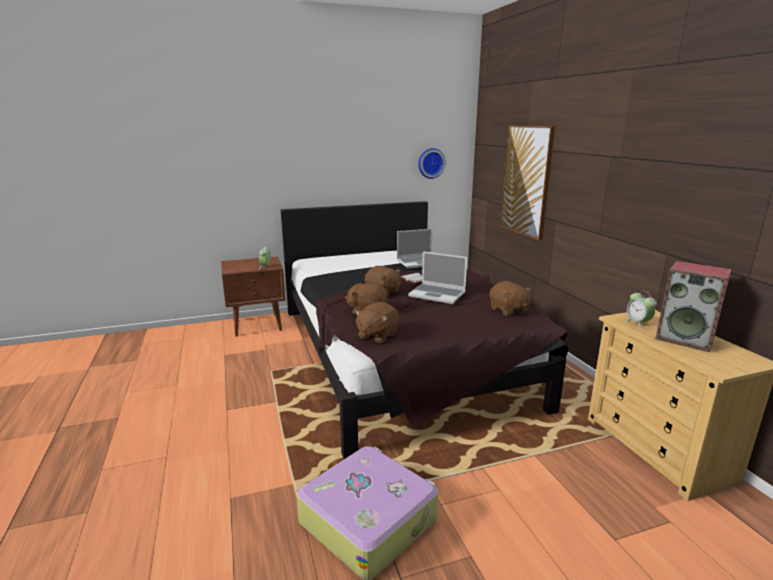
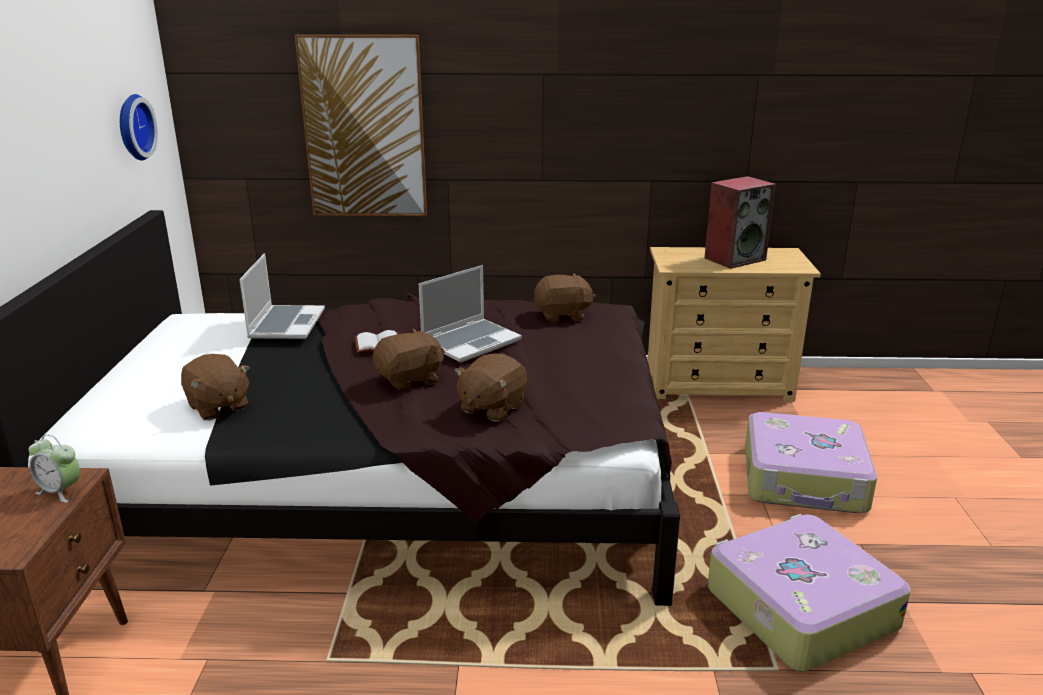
camera: 70 degrees left, 5 degrees up
(377, 335) = (593, 417): brown plush toy -> brown plush toy (218, 407)
(545, 515) = (804, 479): none -> suitcase
(638, 323) = (688, 263): alarm clock -> none

